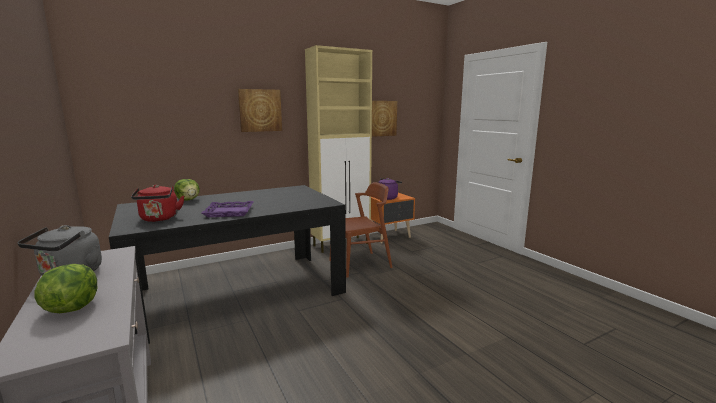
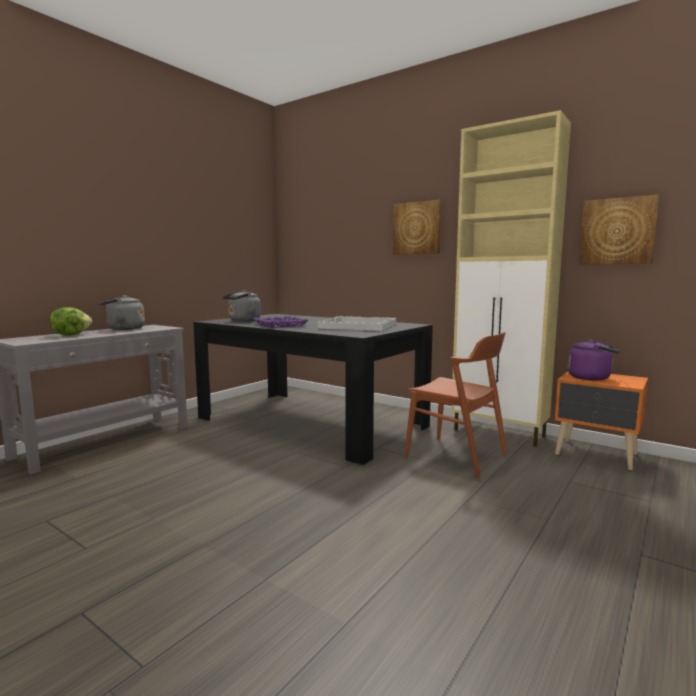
camera: 65 degrees right, 5 degrees down
(159, 219) = (243, 320): red kettle -> grey kettle
(188, 200) = (307, 317): lettuce -> none
(280, 197) = (357, 326): none -> white tray

